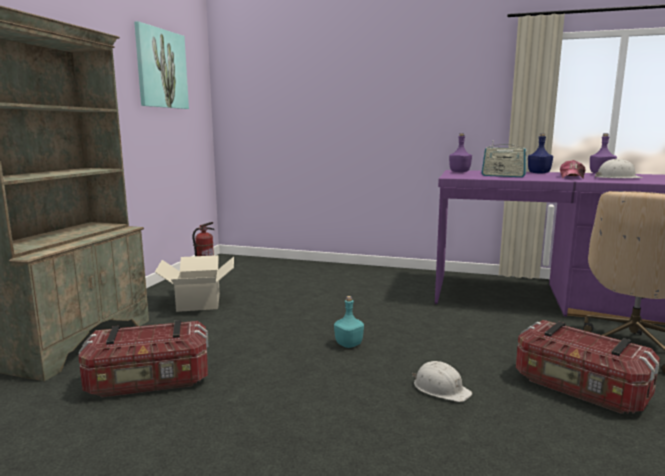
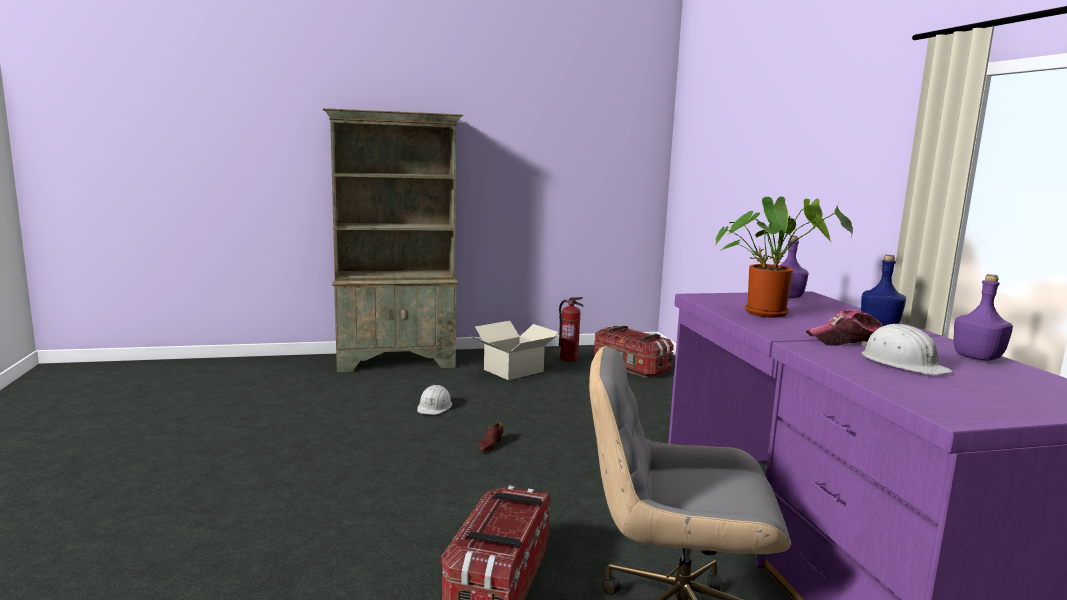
camera: 60 degrees right, 0 degrees up
(149, 382) = (356, 397): storage box -> storage box (630, 367)
(162, 69) = (579, 130): picture -> none
(349, 344) = (490, 445): turquoise bottle -> brown shoe
(441, 389) = (432, 501): white hard hat -> white hard hat (434, 407)
(503, 176) = (770, 313): radio -> potted plant

